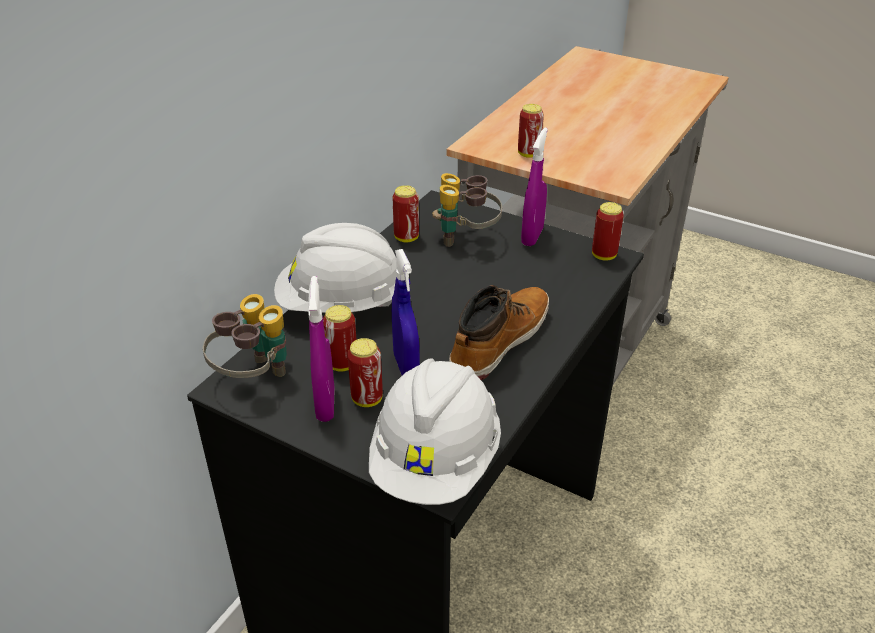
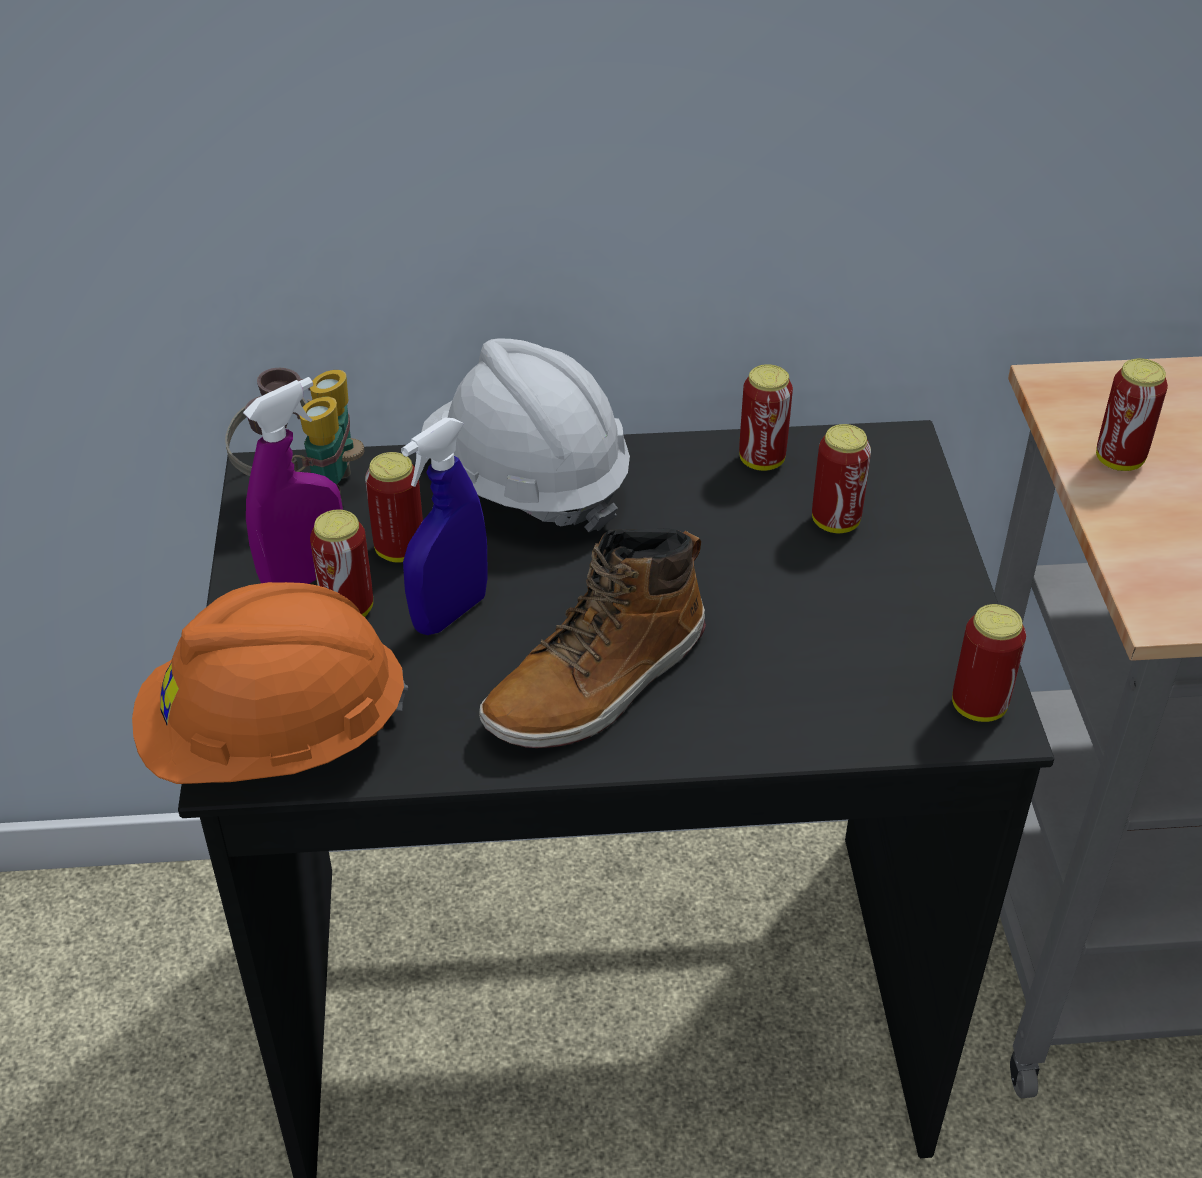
camera: 55 degrees right, 5 degrees up
(436, 461) = (276, 739): white hard hat -> orange hard hat
(466, 238) = (835, 522): binoculars -> can
(498, 341) = (599, 682): boot -> boot turned 135 degrees clockwise
(532, 236) = (931, 593): purple spray bottle -> none

